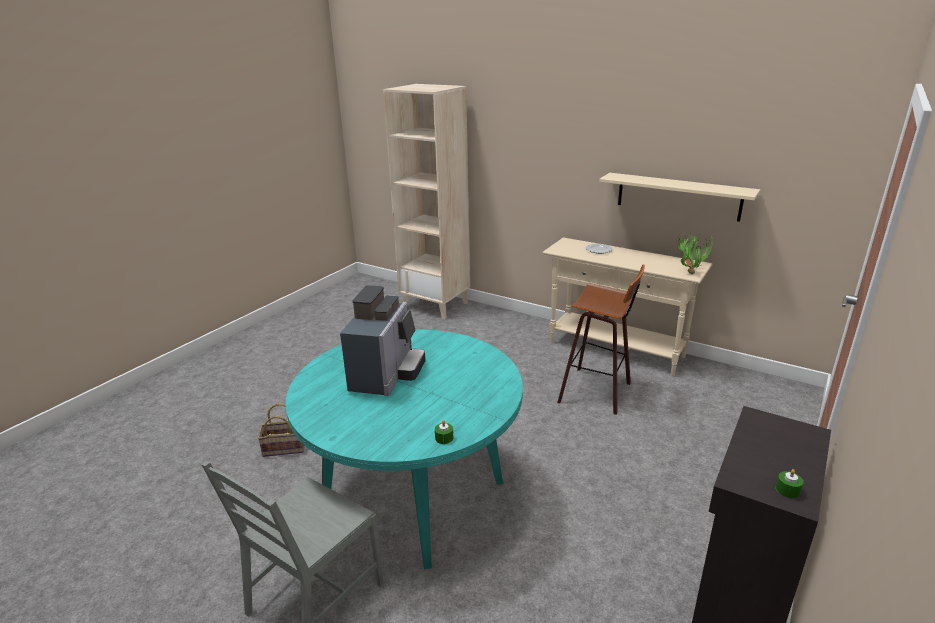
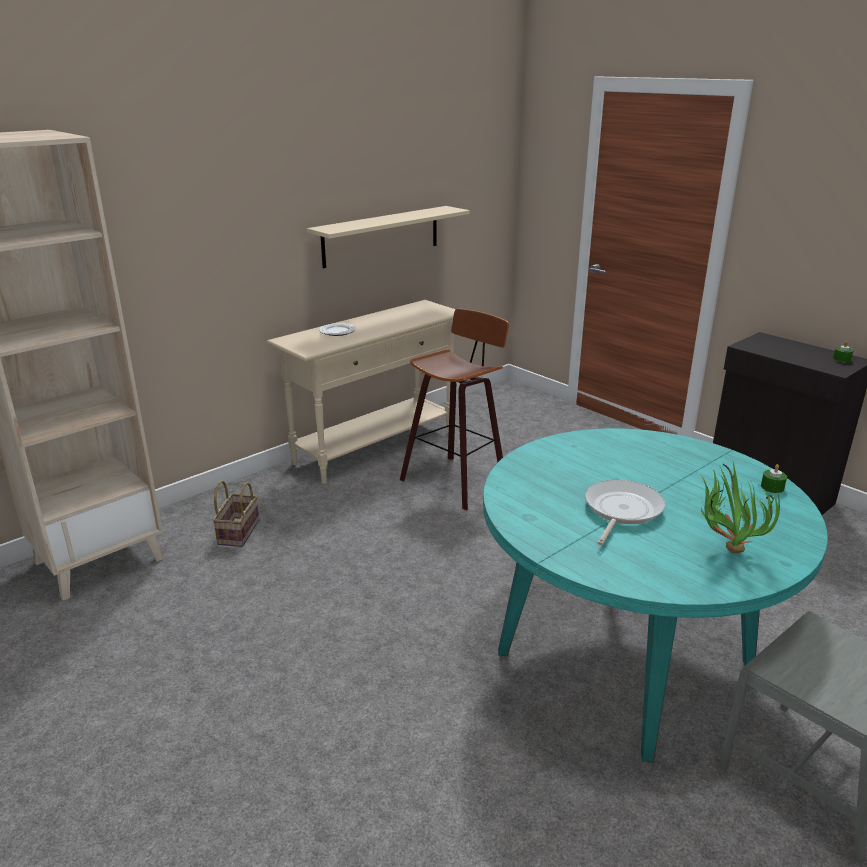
camera: 75 degrees left, 0 degrees up
(285, 447) = (470, 809): basket -> basket (238, 531)
(386, 375) = (621, 510): coffee machine -> frying pan
(690, 271) = (440, 310): potted plant -> potted plant (724, 549)

